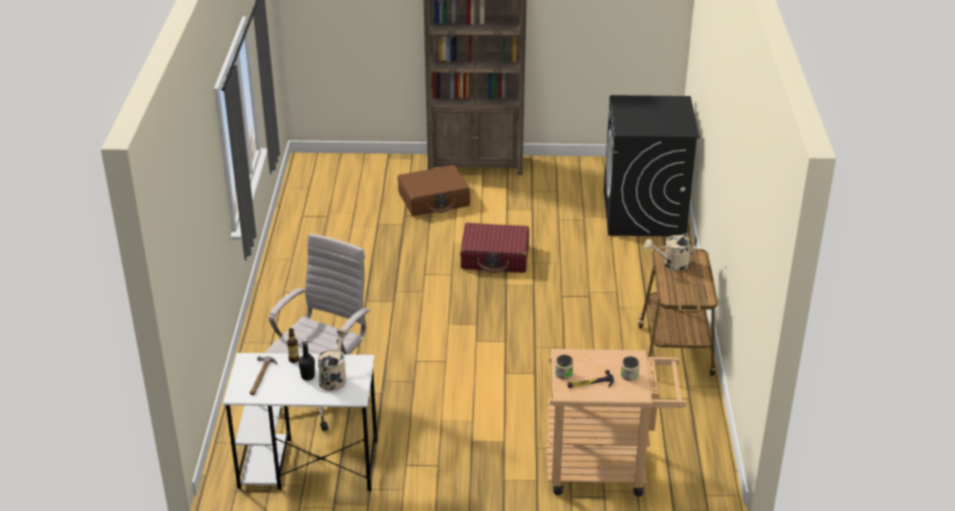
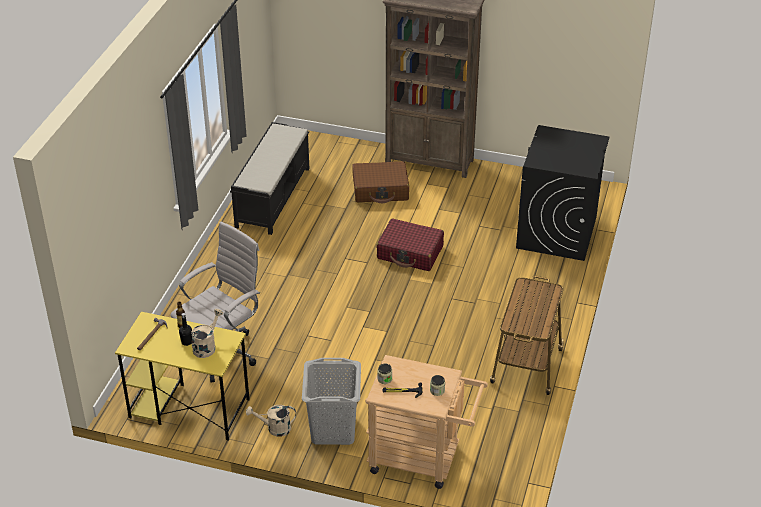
camera: 15 degrees right, 5 degrees up
(307, 464) = (188, 408): white desk -> yellow desk
(315, 224) = (273, 196): none -> black bench
(490, 455) = (333, 429): none -> grey laundry basket
(671, 264) = (526, 294): beige watering can -> beige watering can (274, 428)

